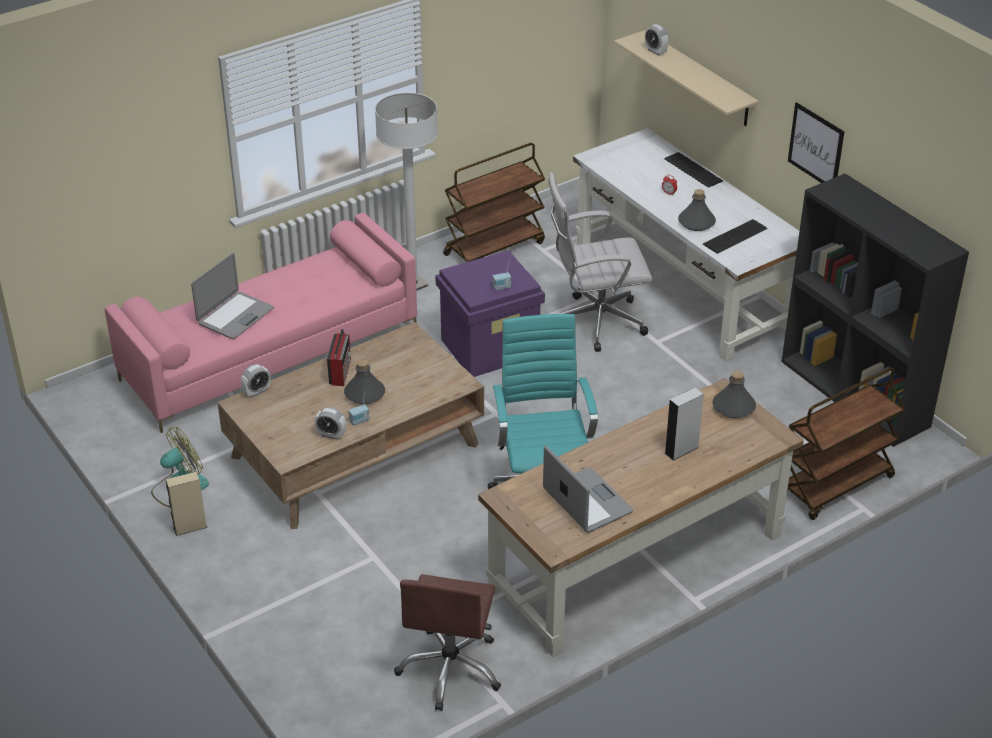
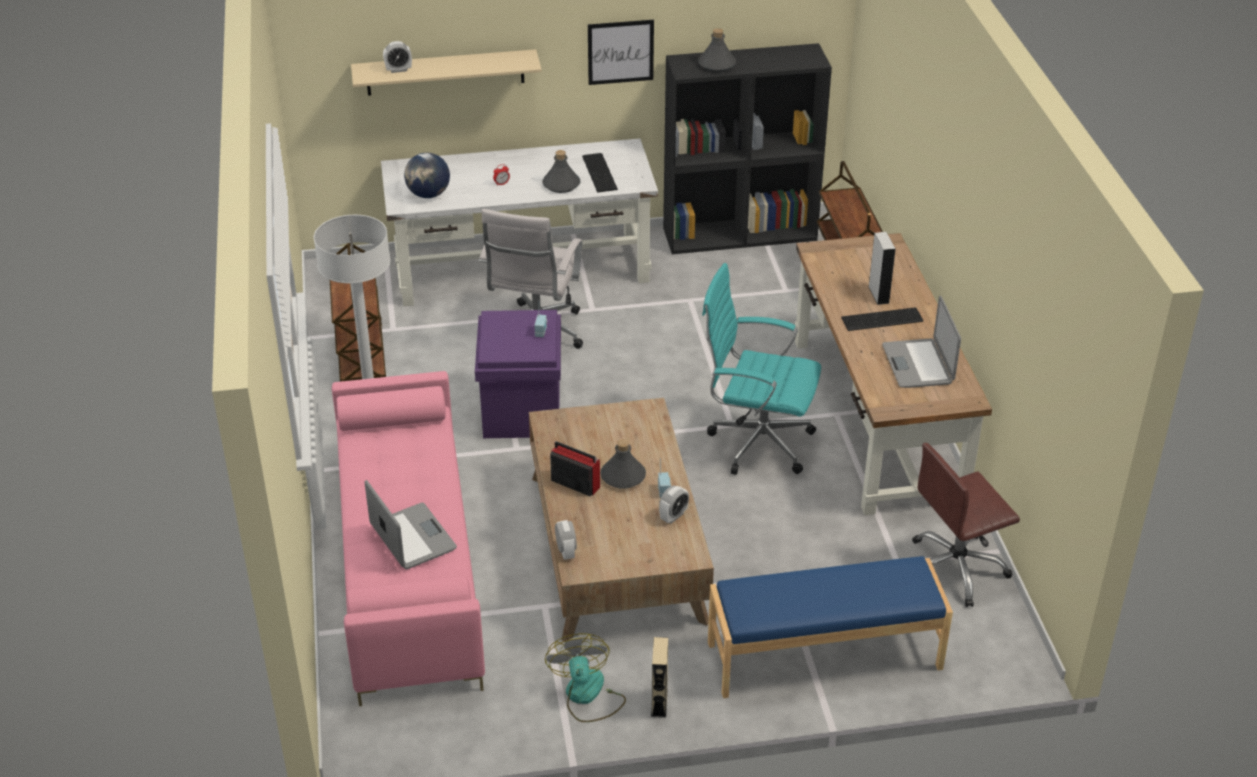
camera: 65 degrees left, 0 degrees up
(289, 609) = (824, 657): none -> blue bench
(451, 669) = (955, 569): brown office chair -> brown office chair turned 120 degrees clockwise
(586, 502) = (918, 364): laptop -> laptop turned 90 degrees counterclockwise
(619, 164) = (428, 194): none -> globe
(693, 170) = (477, 160): keyboard -> keyboard (883, 320)
(733, 407) = (838, 251): grey bottle -> grey bottle (716, 64)

